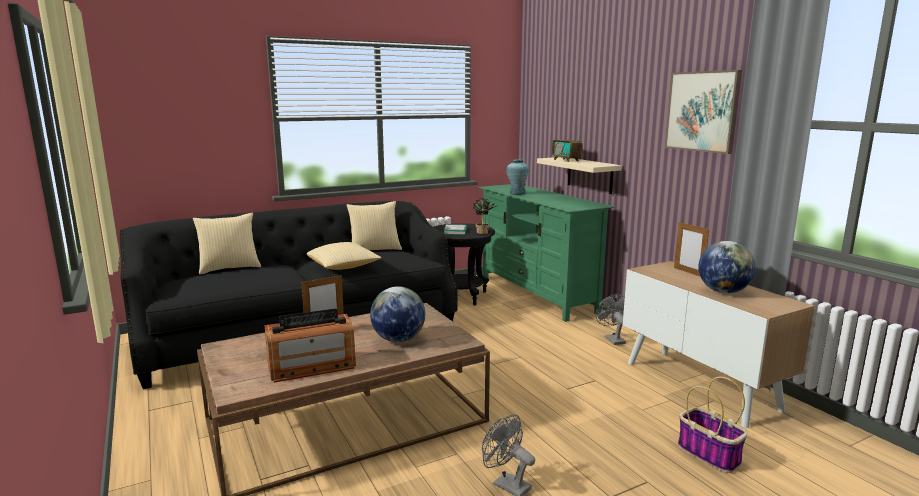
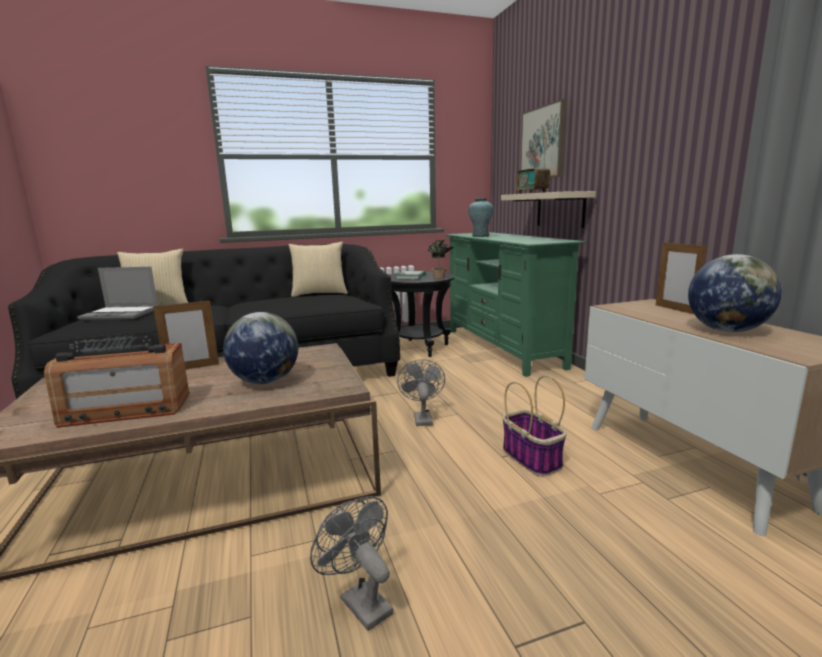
camera: 10 degrees right, 0 degrees up
(210, 279) = (122, 314): none -> laptop
(343, 267) = (268, 306): pillow -> none
(612, 339) = (577, 398): grey fan -> grey fan (422, 418)
(702, 111) = (700, 95): picture -> picture (543, 143)
(710, 454) = (699, 579): basket -> basket (532, 459)

